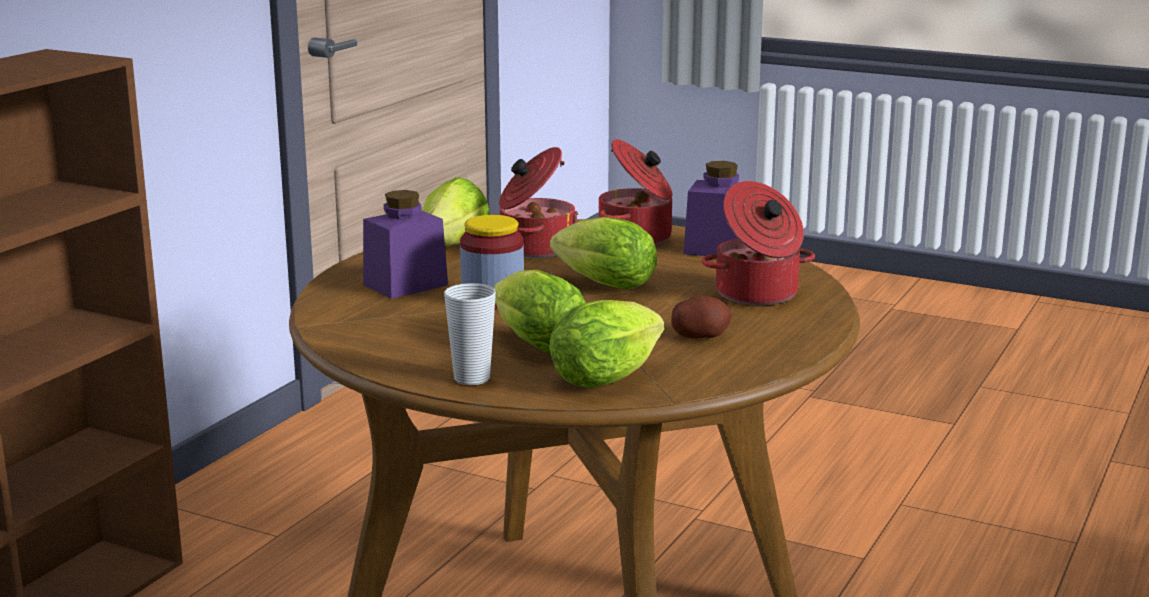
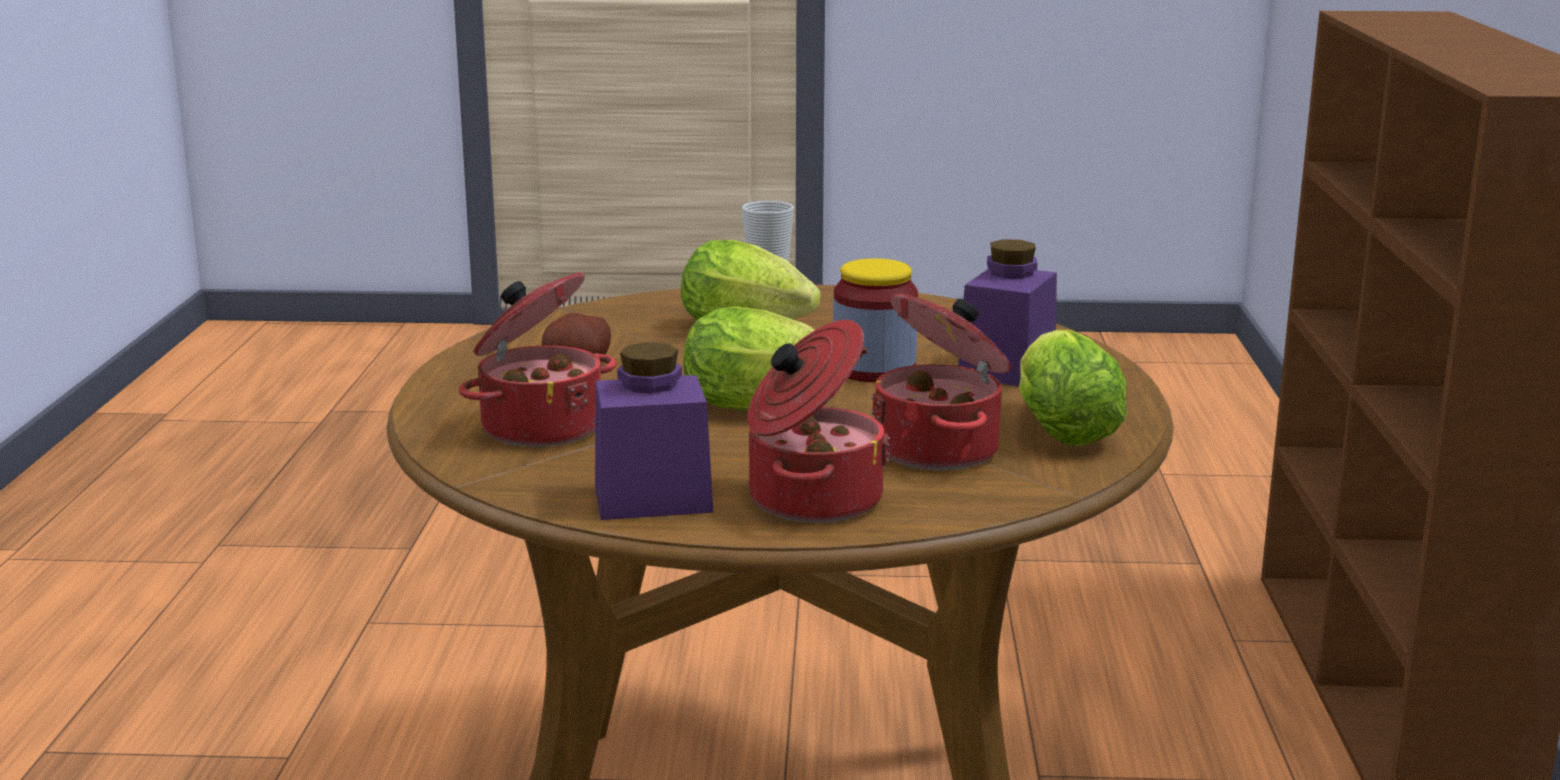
camera: 155 degrees right, 0 degrees up
(611, 377) = (637, 316): lettuce -> none

